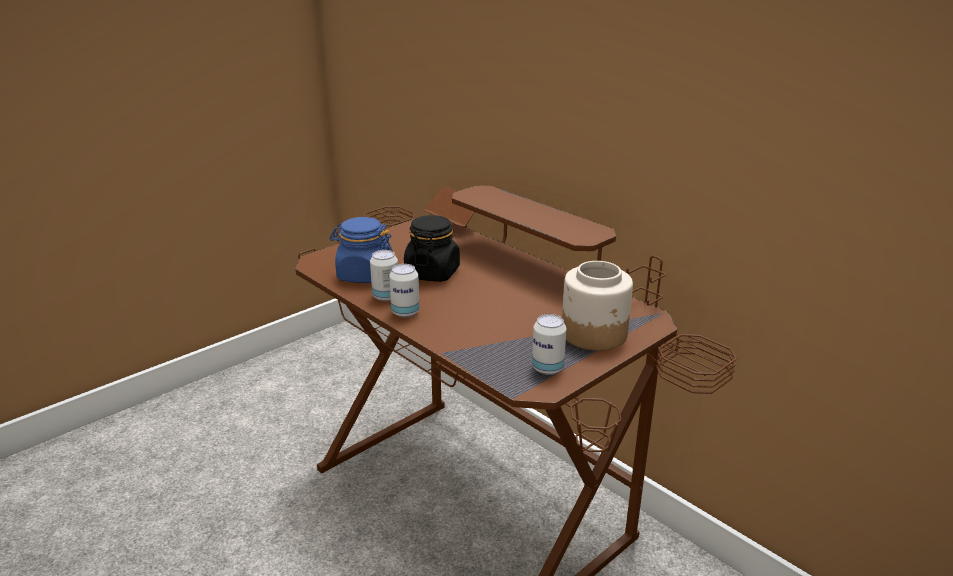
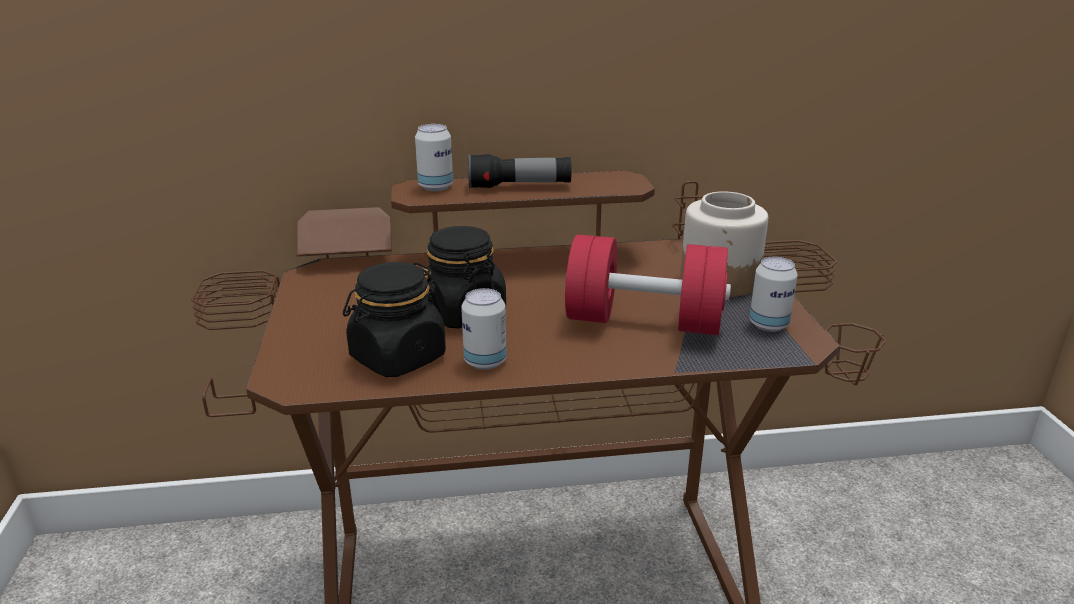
camera: 55 degrees left, 0 degrees up
(364, 275) = (397, 358): blue jar -> black jar
(405, 312) = (548, 362): can -> can (435, 187)
(492, 325) = (644, 322): none -> red dumbbell
(526, 211) = (519, 186): none -> flashlight

